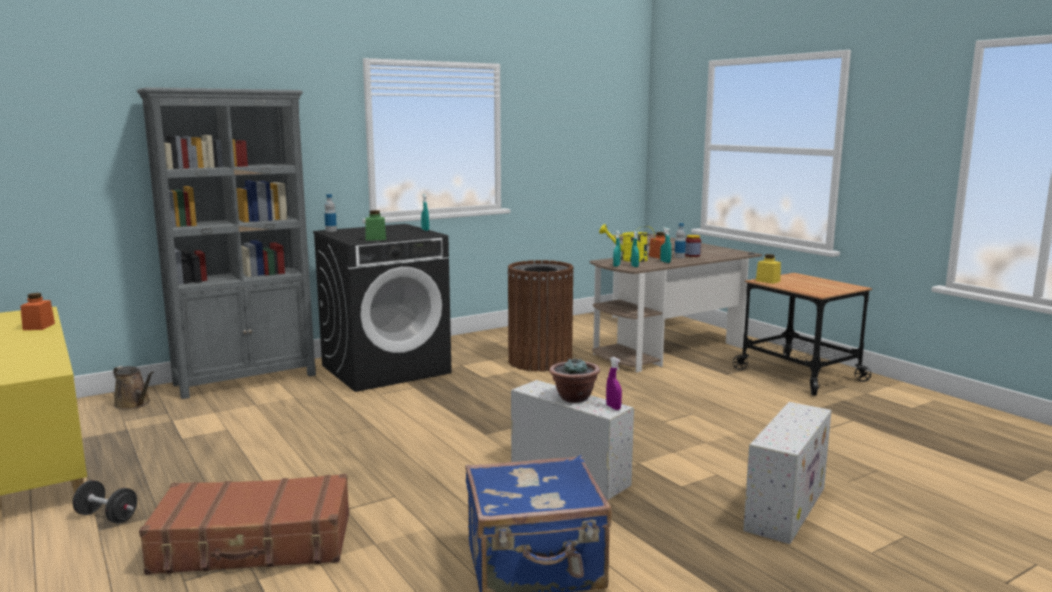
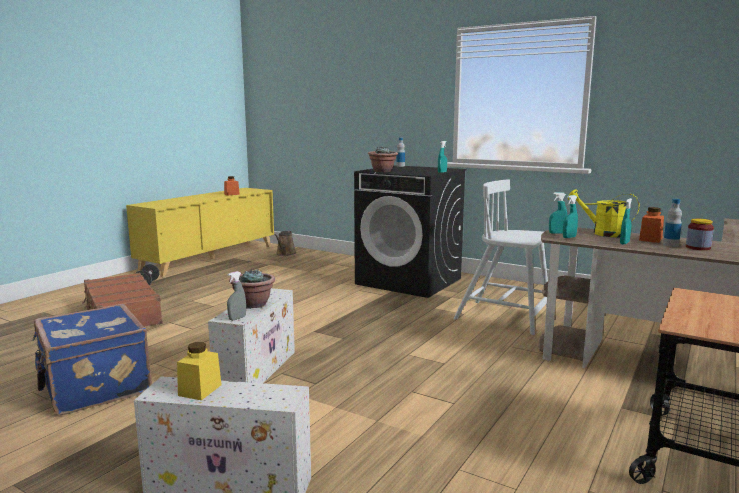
camera: 65 degrees right, 0 degrees up
(246, 379) = (346, 260): grey bookcase -> none
(375, 239) = (382, 171): green jar -> potted plant
(540, 361) = (505, 317): brown trash can -> white chair
(613, 407) = (237, 318): purple spray bottle -> grey spray bottle
(629, 259) = (603, 233): yellow watering can -> yellow watering can turned 45 degrees counterclockwise
(768, 281) = (698, 297): yellow jar -> yellow jar (200, 390)

